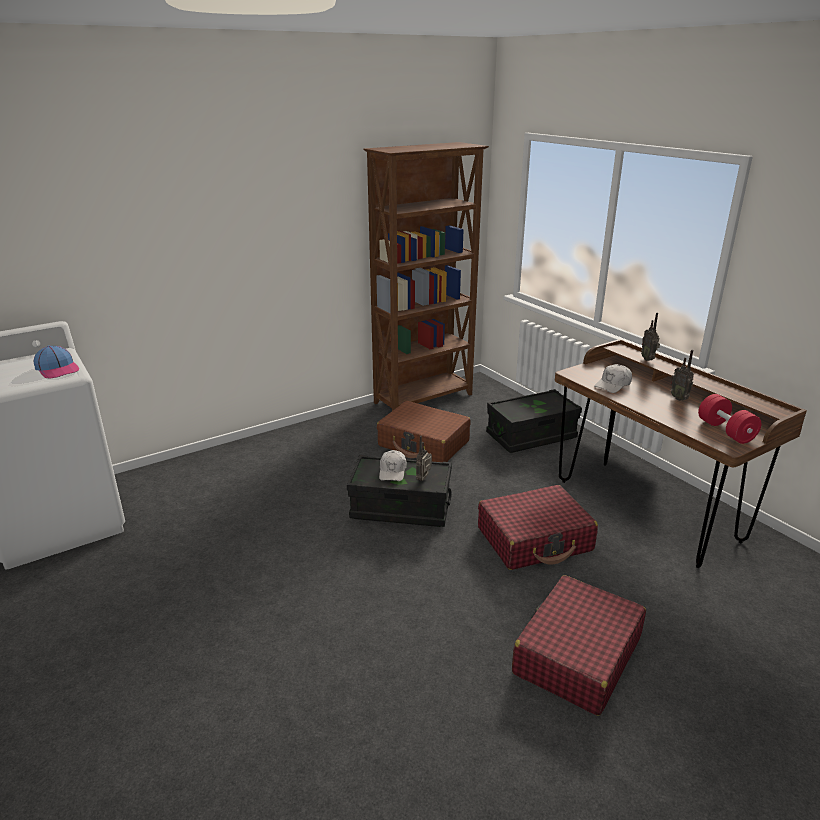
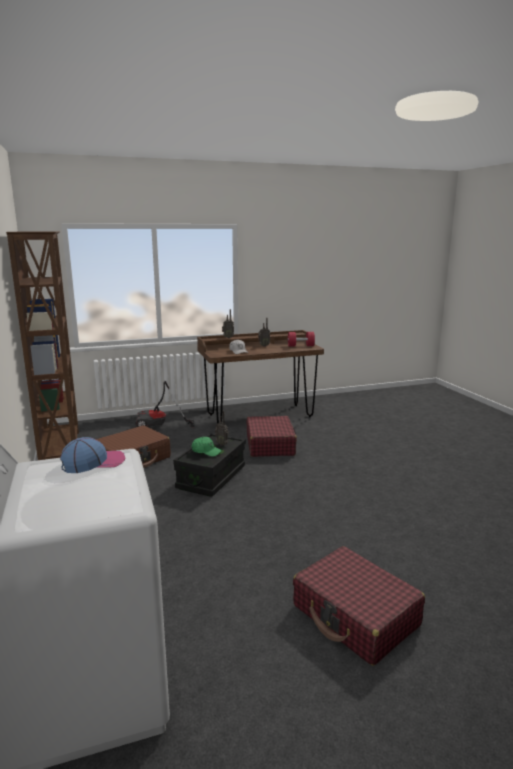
camera: 75 degrees left, 10 degrees down
(392, 471) = (206, 451): white cap -> green cap
(531, 436) = (159, 426): black storage box -> vacuum cleaner
(576, 656) = (363, 452): red suitcase -> red suitcase (355, 616)

